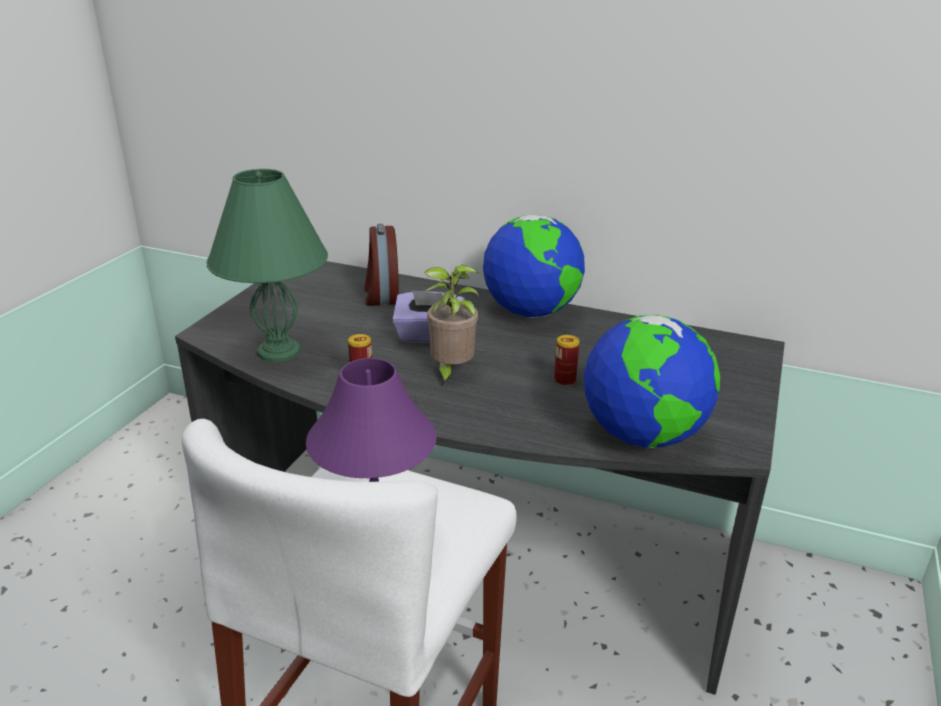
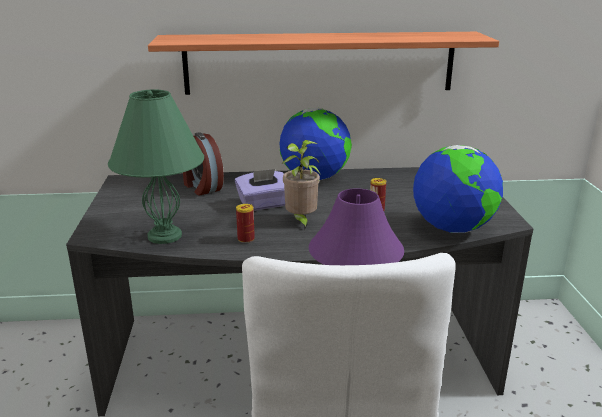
camera: 25 degrees left, 5 degrees down
(563, 151) = (319, 63): none -> shelf

